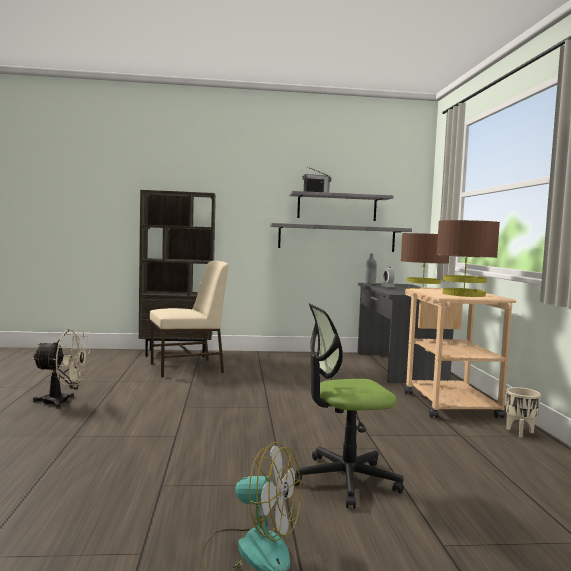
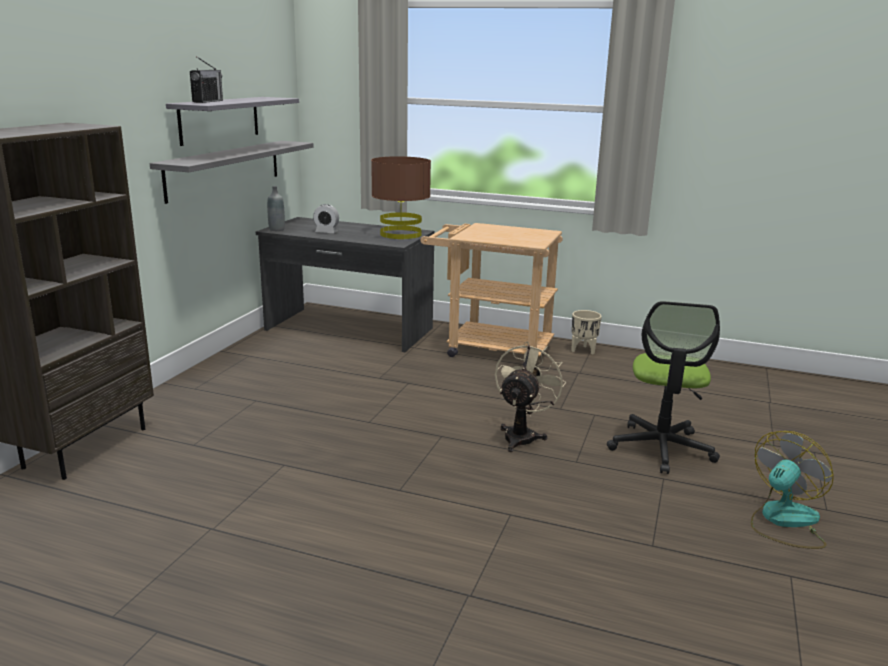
camera: 65 degrees left, 15 degrees up
(62, 402) = (292, 597): beige fan -> beige fan (522, 435)
(188, 368) = (199, 454): beige chair -> none
(463, 294) = (519, 235): brown table lamp -> none

